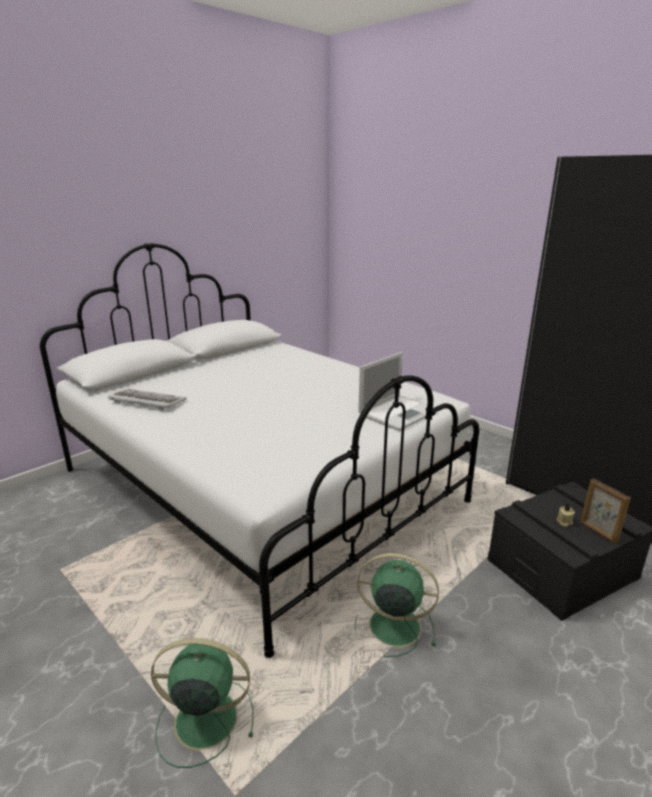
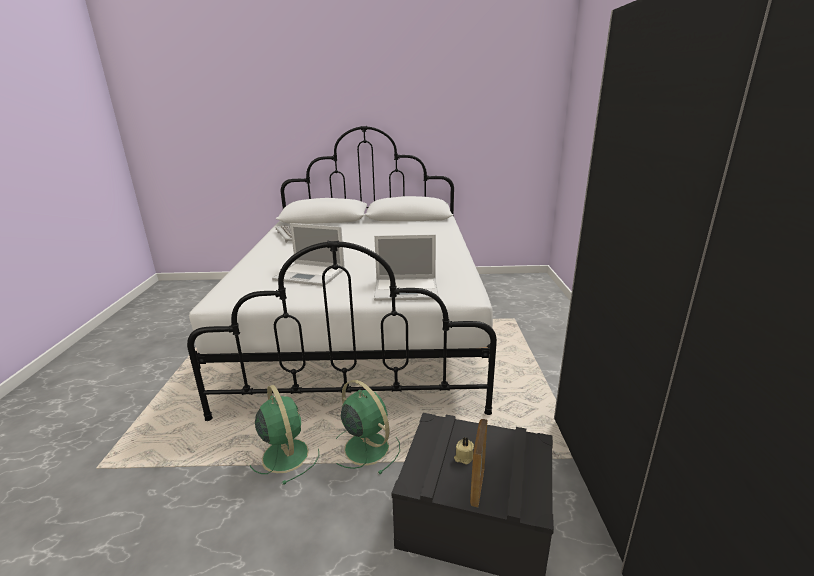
camera: 45 degrees right, 0 degrees up
(203, 719) = (143, 427): green fan -> green fan (365, 447)
(286, 432) = (310, 275): none -> laptop

